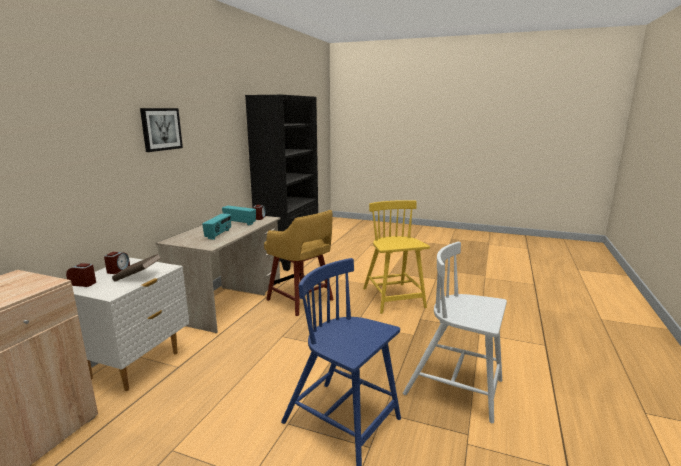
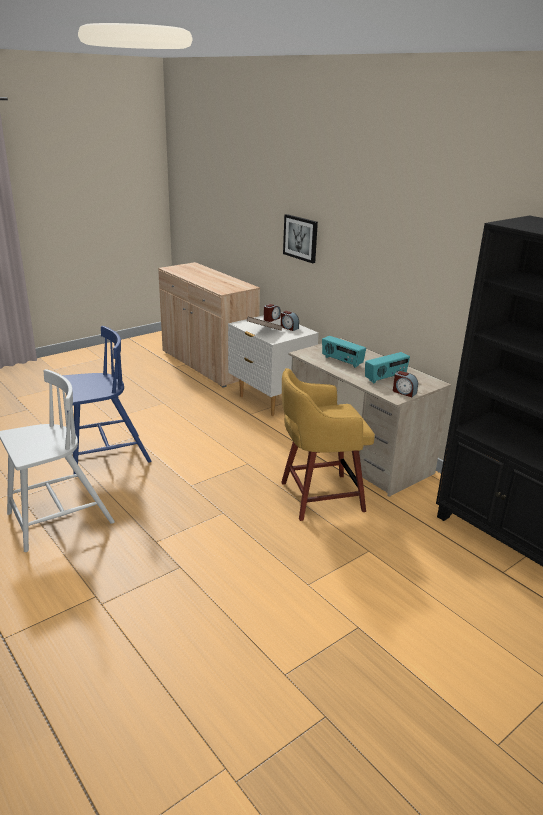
camera: 120 degrees right, 10 degrees up
(161, 129) = (376, 230): picture -> picture (301, 238)
(393, 298) = (255, 574): yellow chair -> none

